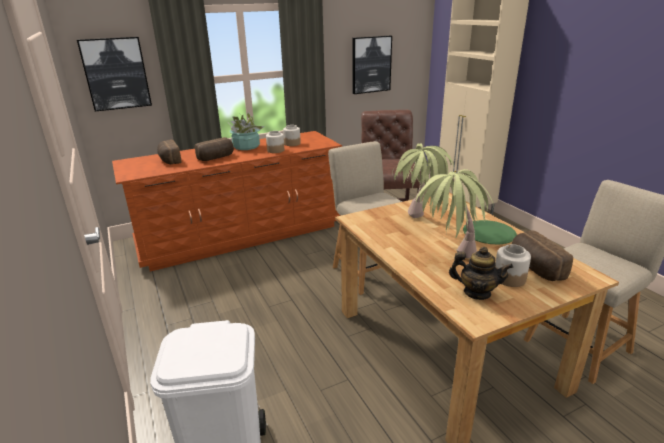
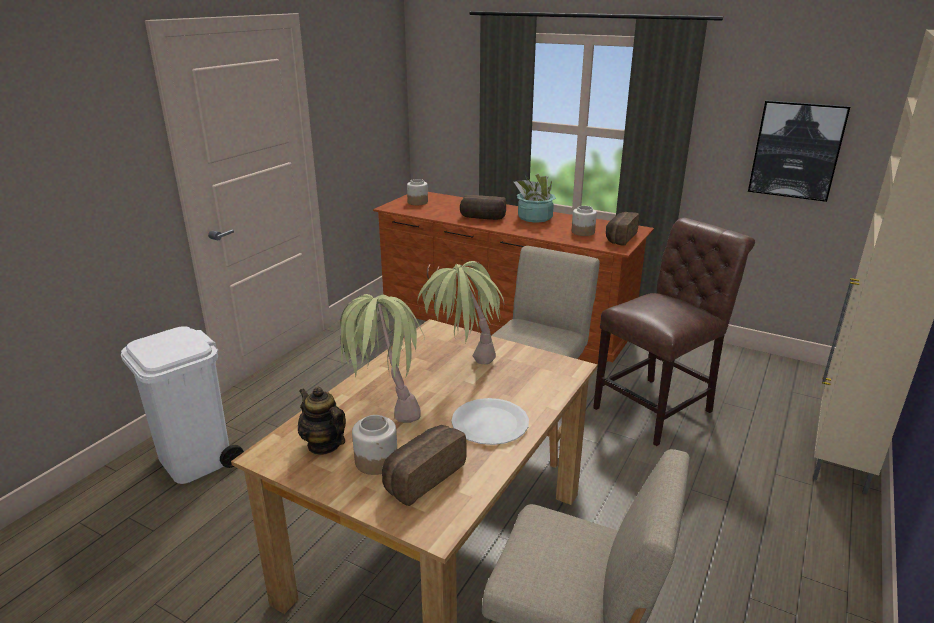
camera: 55 degrees right, 0 degrees up
(116, 74) = (446, 101): picture -> none
(169, 160) = (447, 205): bread -> bread (619, 238)
(275, 150) = (546, 232): jar -> jar (417, 202)
(477, 292) = (324, 444): teapot -> teapot turned 150 degrees clockwise
(488, 234) = (490, 423): green plate -> white plate

